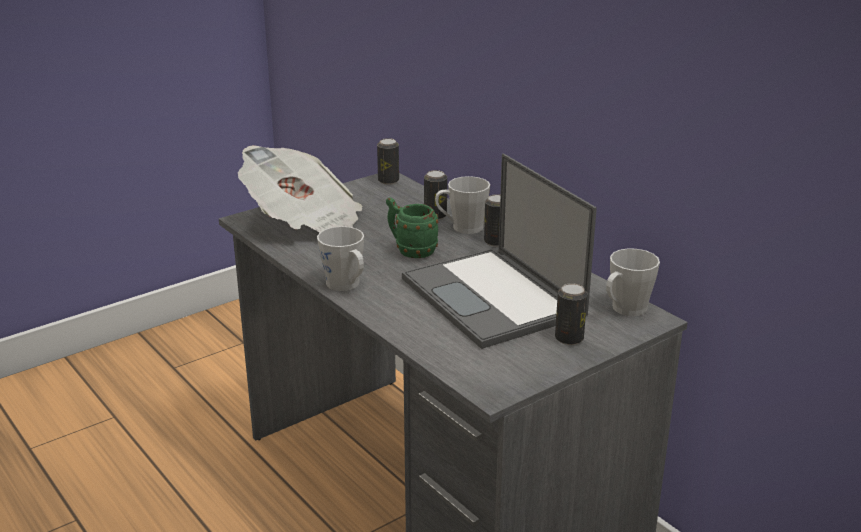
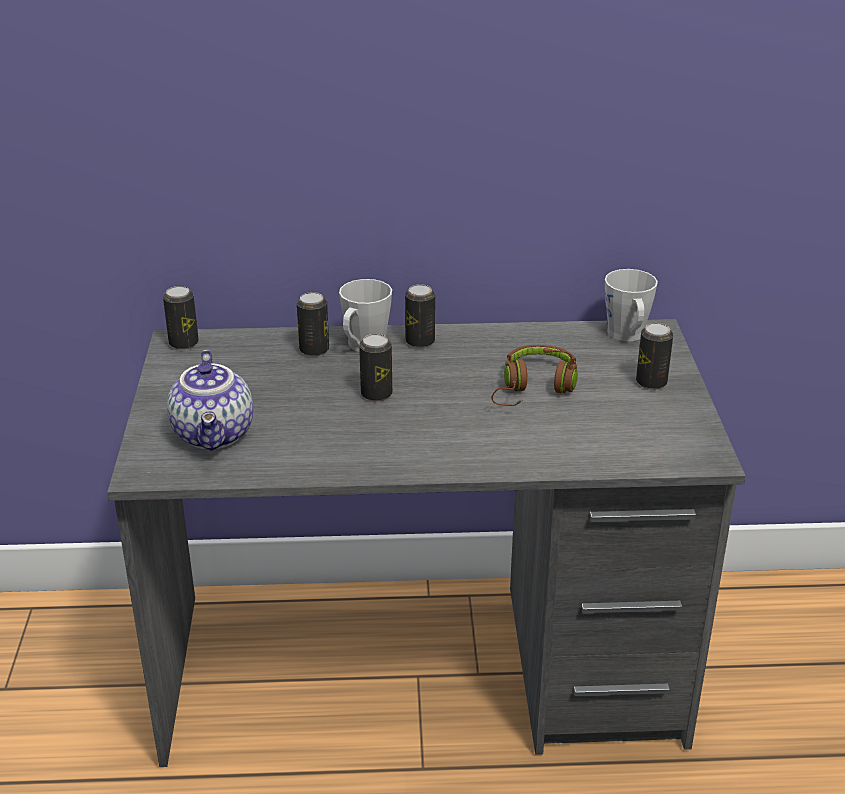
camera: 55 degrees left, 5 degrees up
(304, 223) = (215, 435): newspaper -> teapot
(346, 285) = (409, 462): grey mug -> none
(410, 250) = (376, 394): green mug -> can
(494, 297) = (534, 388): laptop -> brown headphones

